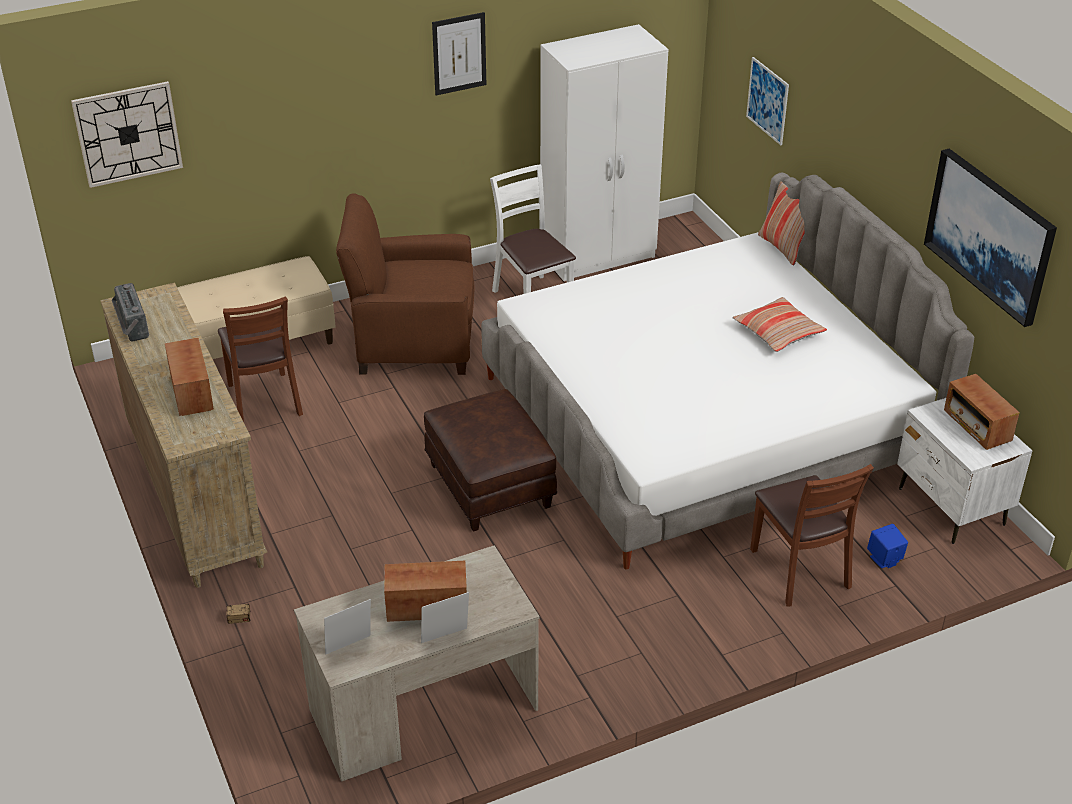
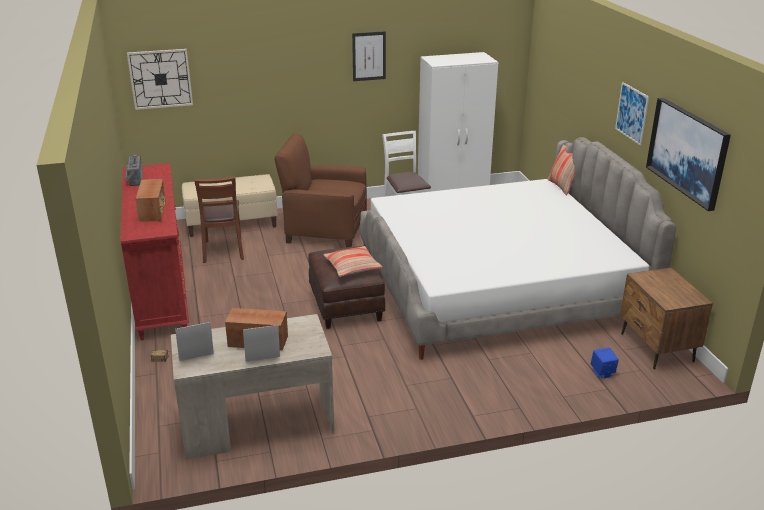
camera: 10 degrees right, 10 degrees down
(195, 495) = (161, 293): beige dresser -> red dresser
(767, 100) = (559, 97): picture -> picture (632, 113)
(778, 332) = (547, 226): pillow -> pillow (352, 267)
(799, 570) = (540, 372): brown chair -> none
(951, 507) = (656, 348): white nightstand -> brown nightstand
(977, 426) = (674, 286): radio -> none

